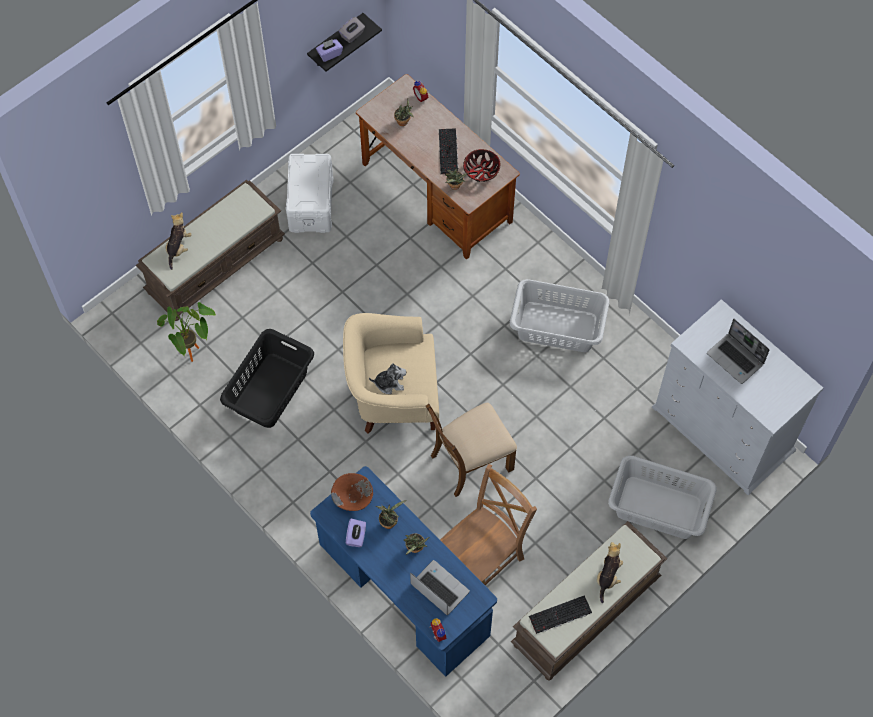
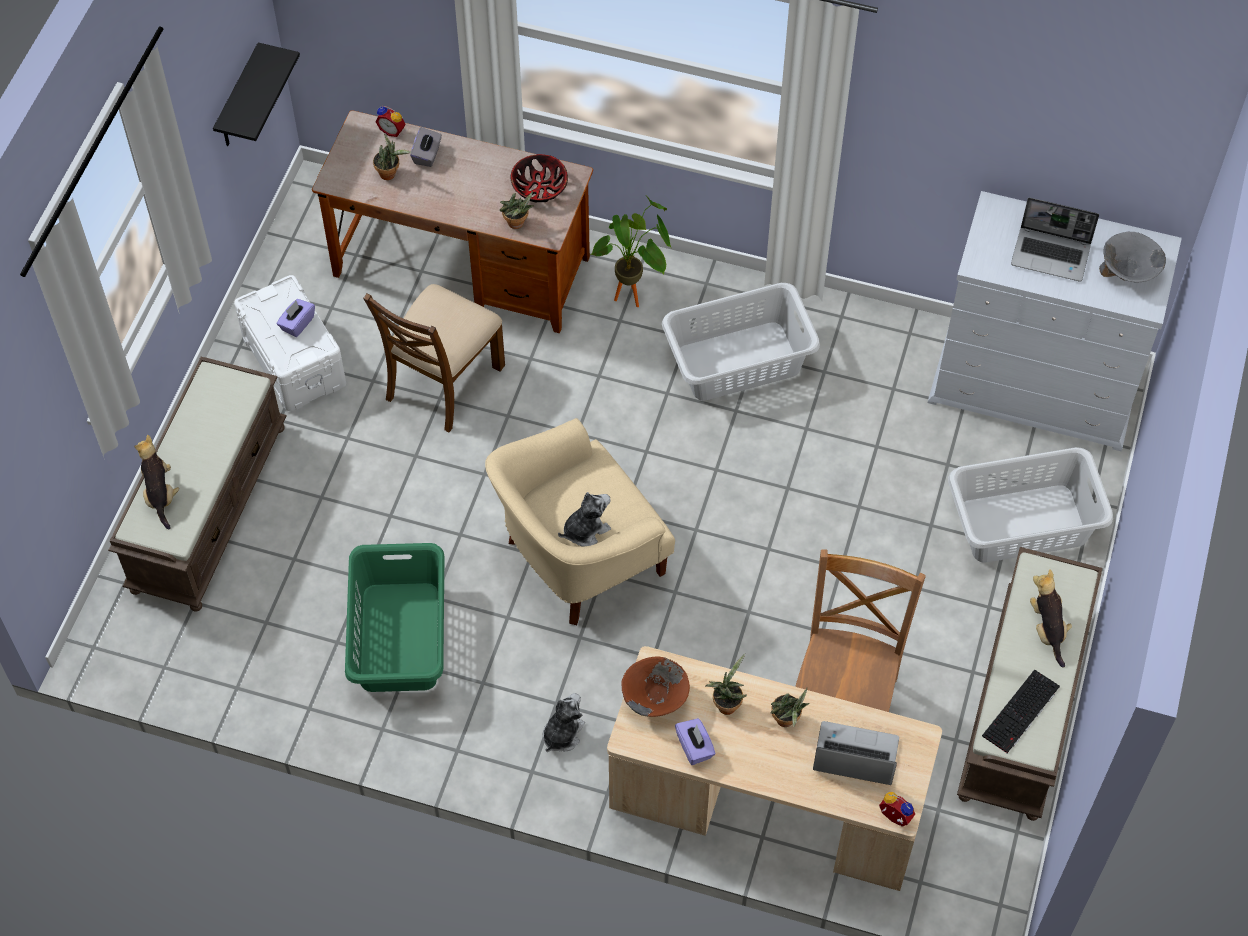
camera: 30 degrees left, 5 degrees down
(194, 355) = (257, 644): potted plant -> potted plant (635, 298)
(269, 390) = (398, 638): black laundry basket -> green laundry basket
(322, 490) = (562, 734): none -> plush toy
(329, 54) = (247, 115): purple tissue box -> purple tissue box (297, 324)
(352, 35) = (263, 77): grey tissue box -> grey tissue box (427, 155)
(403, 591) = (765, 808): blue desk -> beige desk
(449, 152) = (478, 184): keyboard -> none
(470, 462) = (740, 591): brown chair -> brown chair (443, 382)
(775, 393) = (1128, 272): none -> grey bowl

